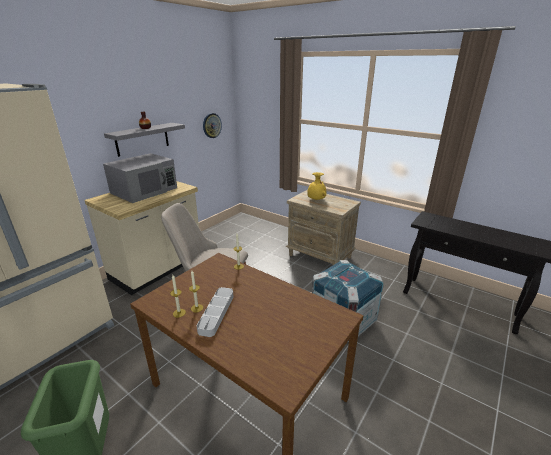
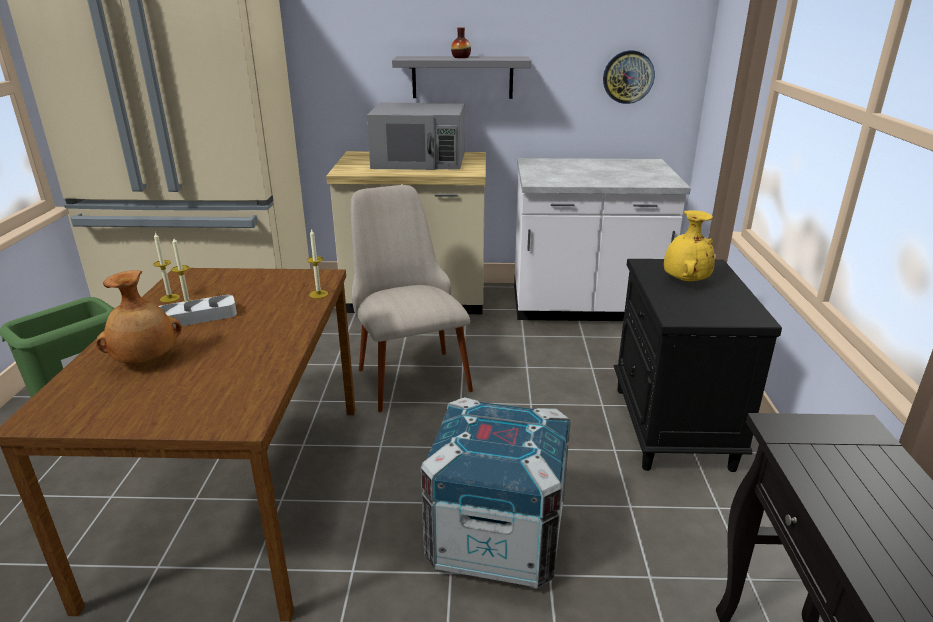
camera: 55 degrees right, 0 degrees up
(228, 234) = (585, 307): none -> white counter
(255, 335) = (146, 360): none -> brown vase
(320, 256) = (673, 428): beige nightstand -> black nightstand

